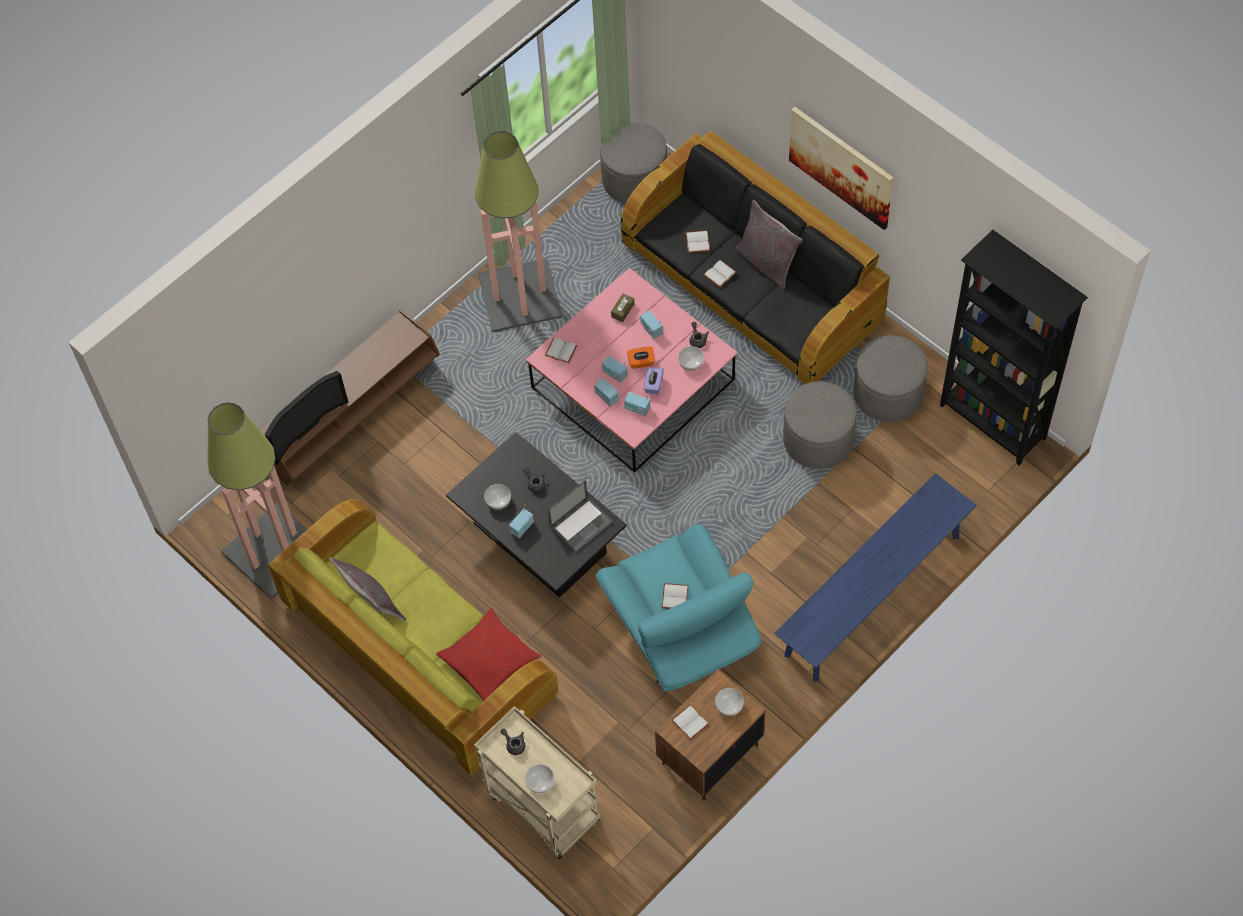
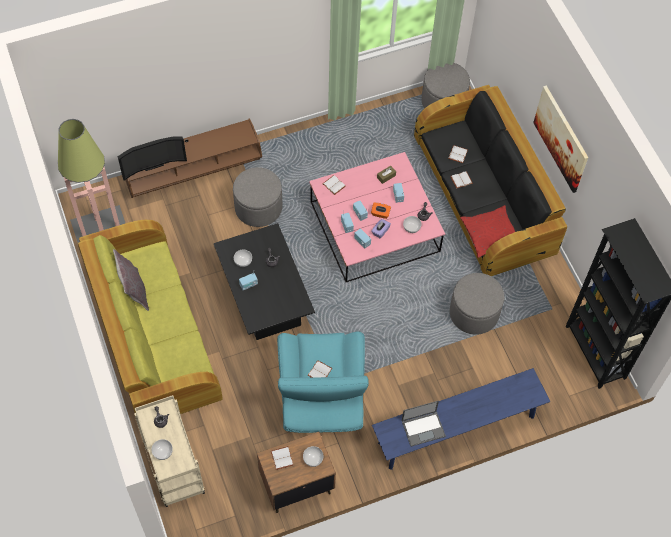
camera: 20 degrees right, 0 degrees up
(489, 659) = (185, 359): red pillow -> red pillow (490, 235)
(518, 295) = (333, 142): floor lamp -> none
(581, 524) = (286, 298): laptop -> laptop (423, 428)
(767, 263) = (495, 186): grey pillow -> none
(888, 393) = (535, 303): grey ottoman -> grey ottoman (258, 207)

